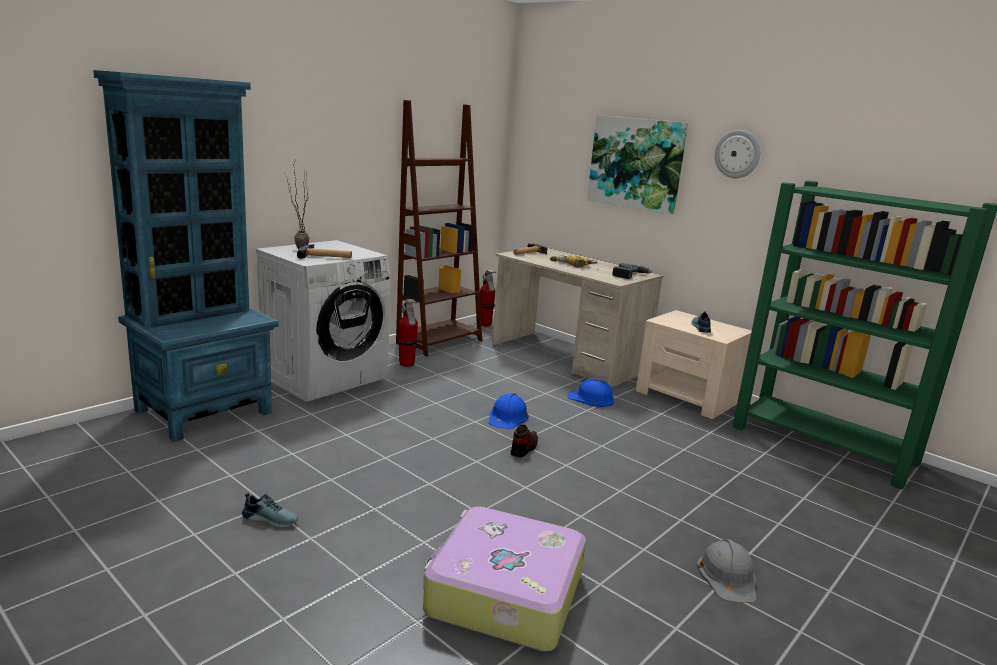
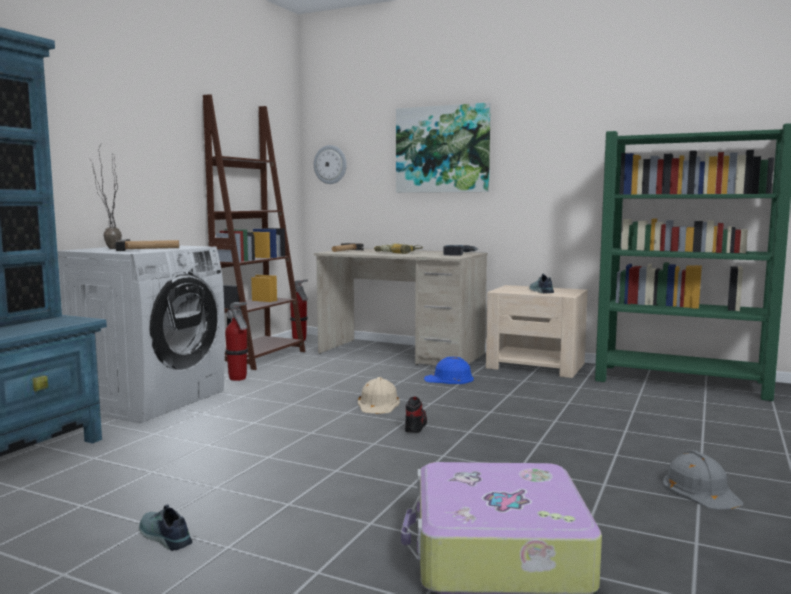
camera: 15 degrees left, 10 degrees down
(271, 518) = (163, 537): shoe -> shoe turned 135 degrees counterclockwise
(508, 417) = (378, 404): blue hard hat -> beige hard hat
(737, 154) = (543, 125): wall clock -> wall clock (330, 164)

